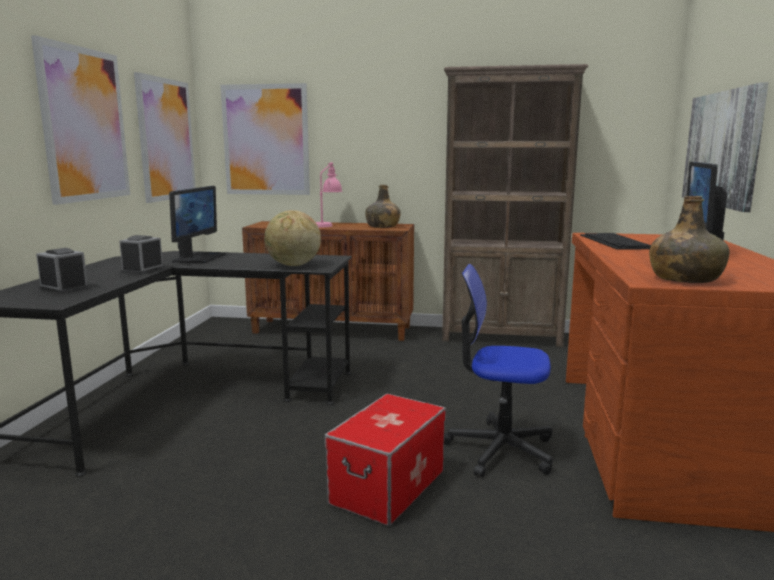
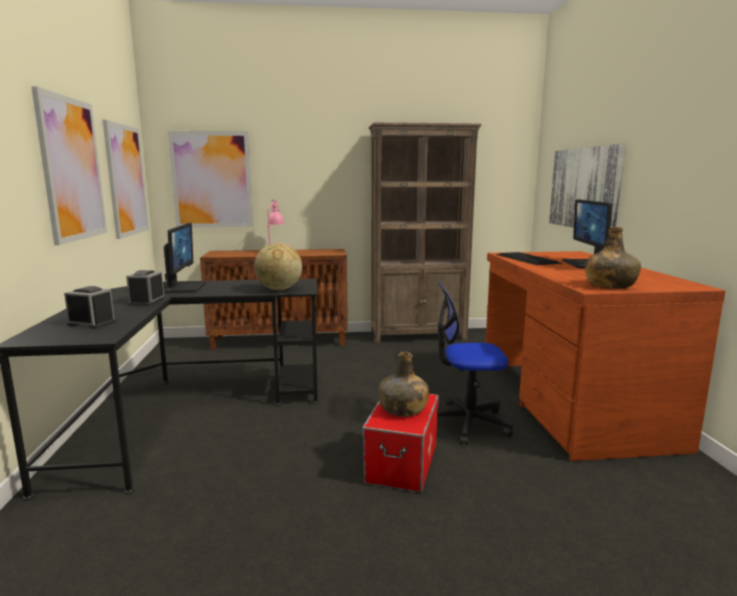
camera: 15 degrees left, 0 degrees up
(382, 226) = (321, 252): green bottle -> green bottle (403, 409)

